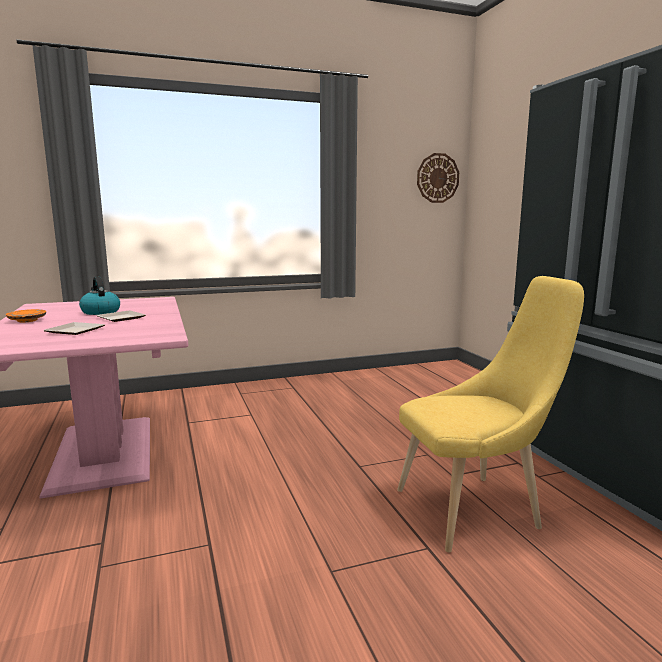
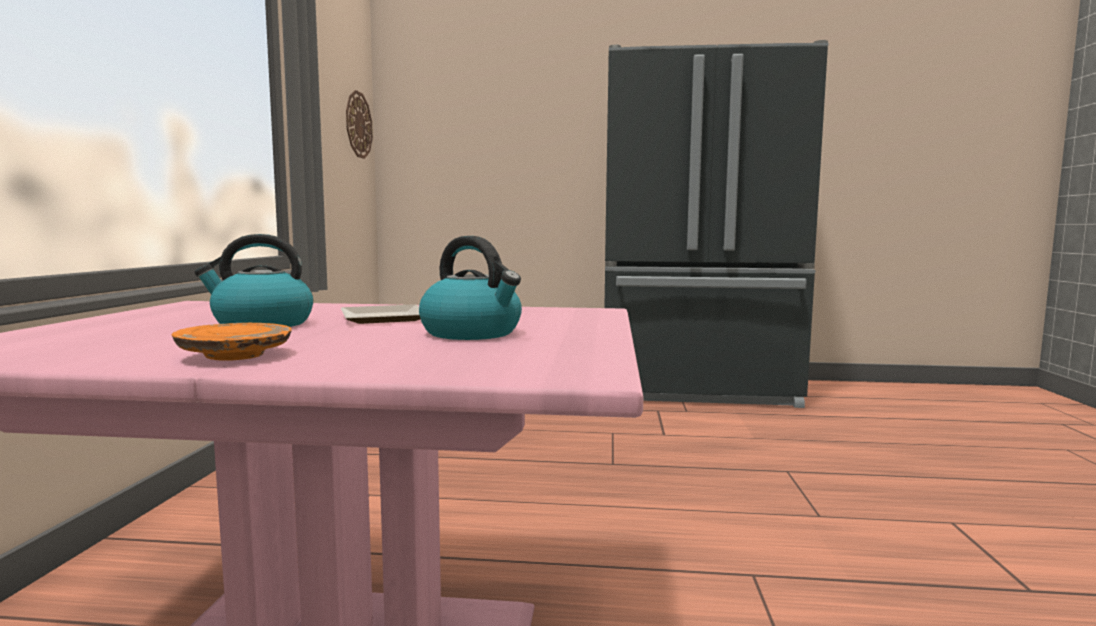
camera: 65 degrees left, 5 degrees down
(77, 331) = (473, 333): plate -> kettle
(475, 509) = (729, 441): yellow chair -> none

